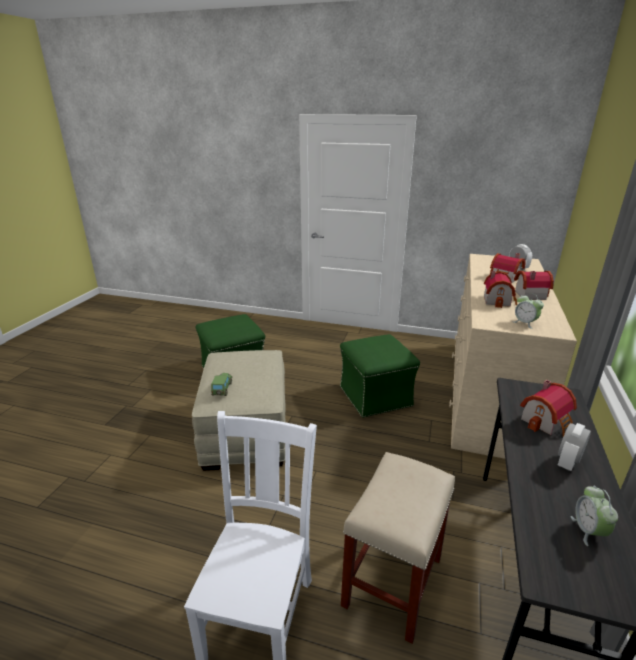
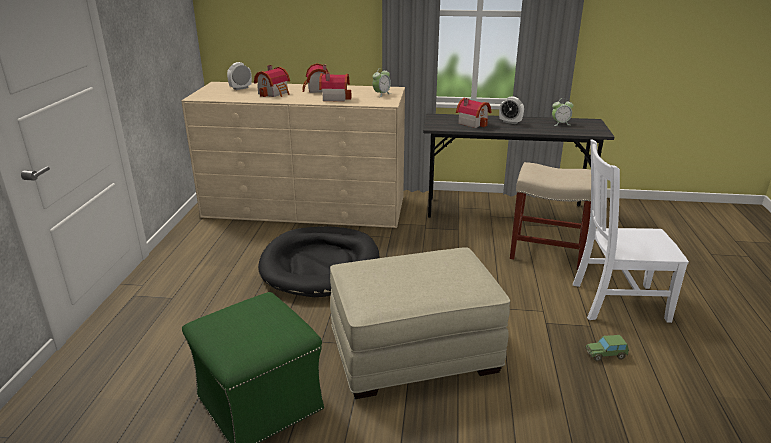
camera: 100 degrees left, 0 degrees up
(222, 389) = (457, 281): toy car -> toy car (606, 354)
(375, 397) = (320, 265): green ottoman -> black dog bed

